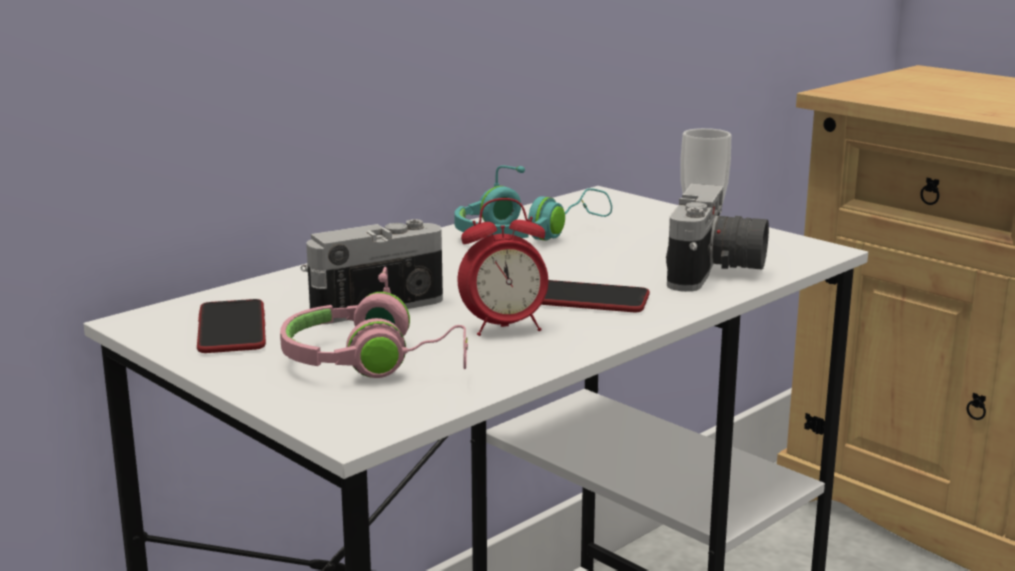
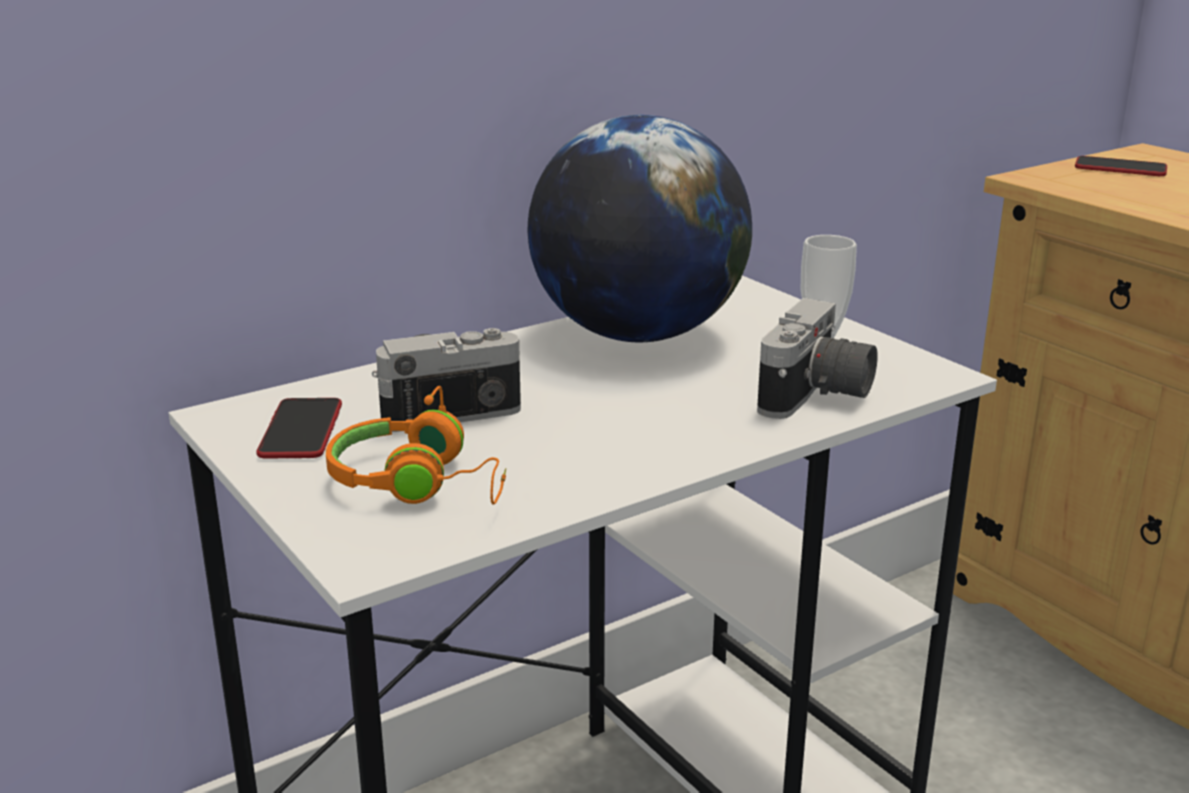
camera: 10 degrees right, 5 degrees up
(375, 363) = (420, 484): pink headphones -> orange headphones
(505, 328) = (567, 450): alarm clock -> none
(524, 235) = (637, 335): turquoise headphones -> globe
(585, 299) = (665, 420): phone -> phone (1120, 168)

